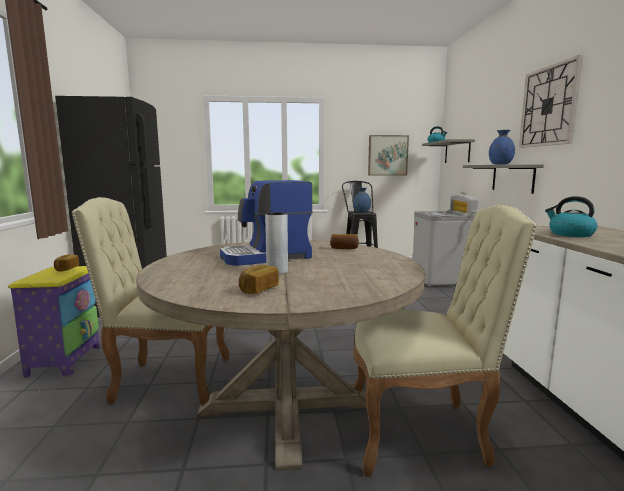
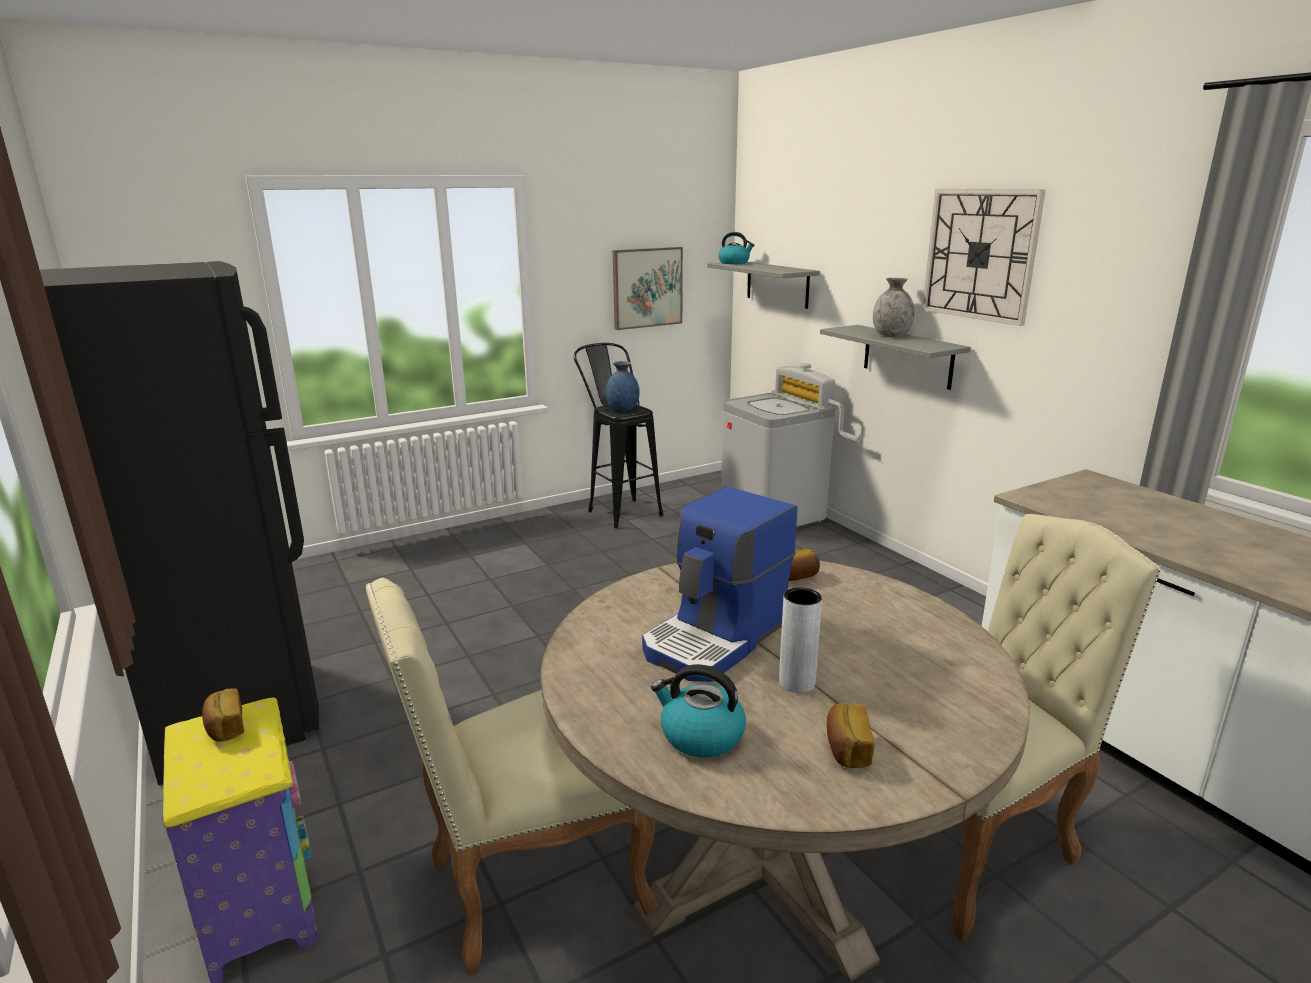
camera: 25 degrees left, 10 degrees up
(500, 164) = (891, 335): blue vase -> grey vase
(570, 234) = (1098, 512): kettle -> kettle (700, 736)

